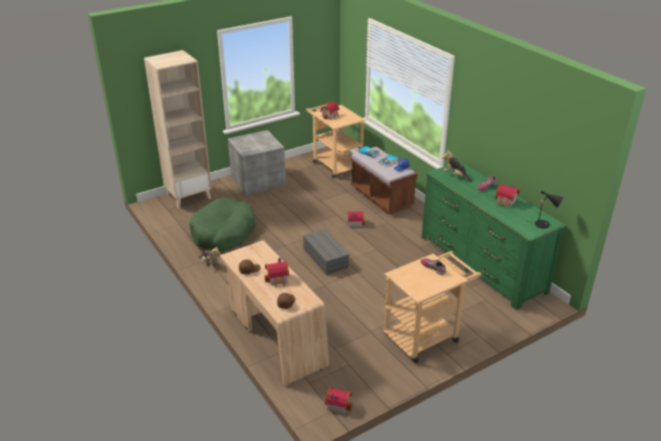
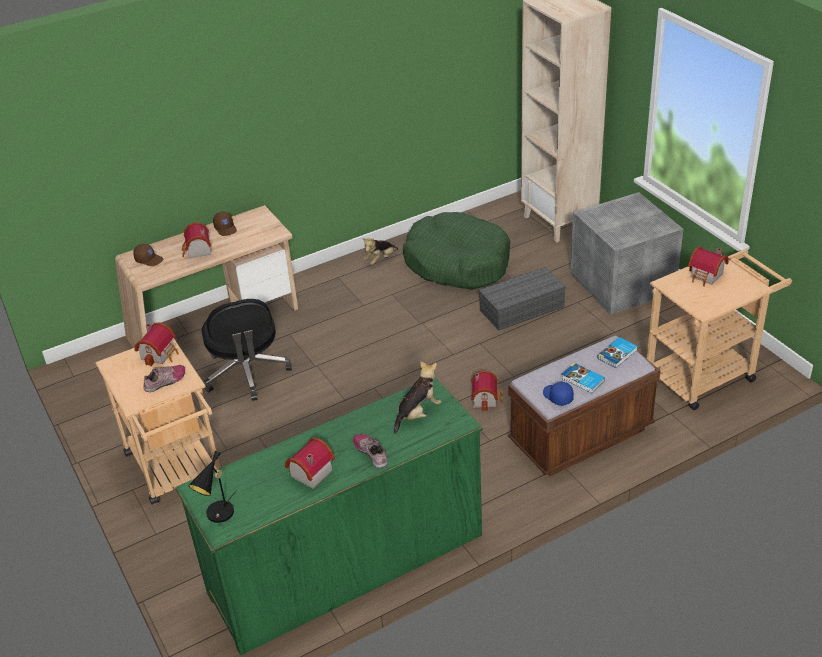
camera: 95 degrees right, 5 degrees up
(324, 258) = (385, 365): grey storage box -> grey storage box (522, 307)
(331, 315) = (247, 373): none -> black office chair
(338, 404) = (81, 381): toy house -> toy house (160, 354)

